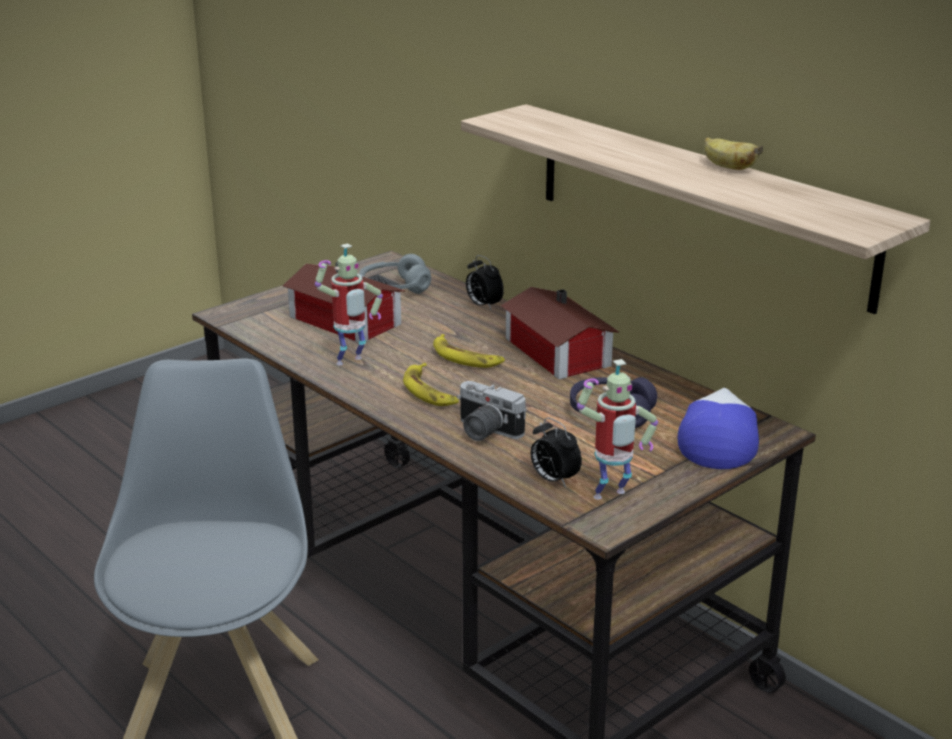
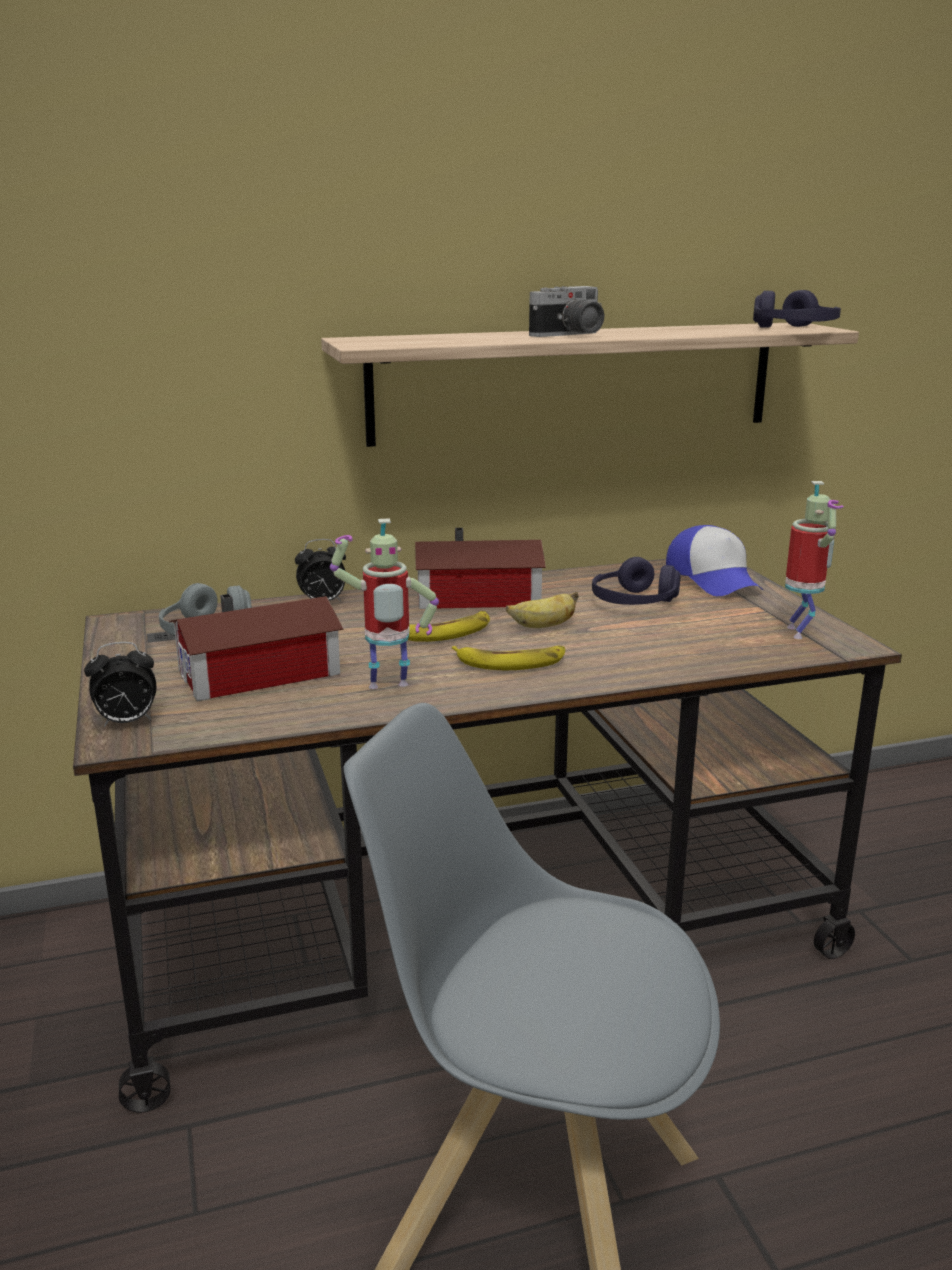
camera: 65 degrees left, 5 degrees down
(350, 362) = (388, 688): toy robot -> toy robot turned 90 degrees clockwise
(484, 432) = (631, 655): camera -> camera (570, 335)
(553, 480) = (755, 647): alarm clock -> alarm clock (126, 722)
(718, 440) = (714, 579): cap -> cap turned 150 degrees counterclockwise
(727, 167) = (626, 328): banana -> banana (543, 626)
(828, 221) = (794, 329): none -> purple headphones

